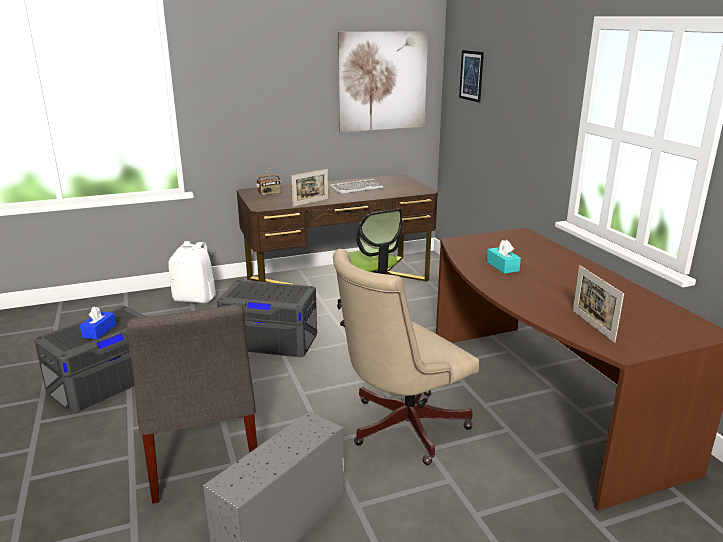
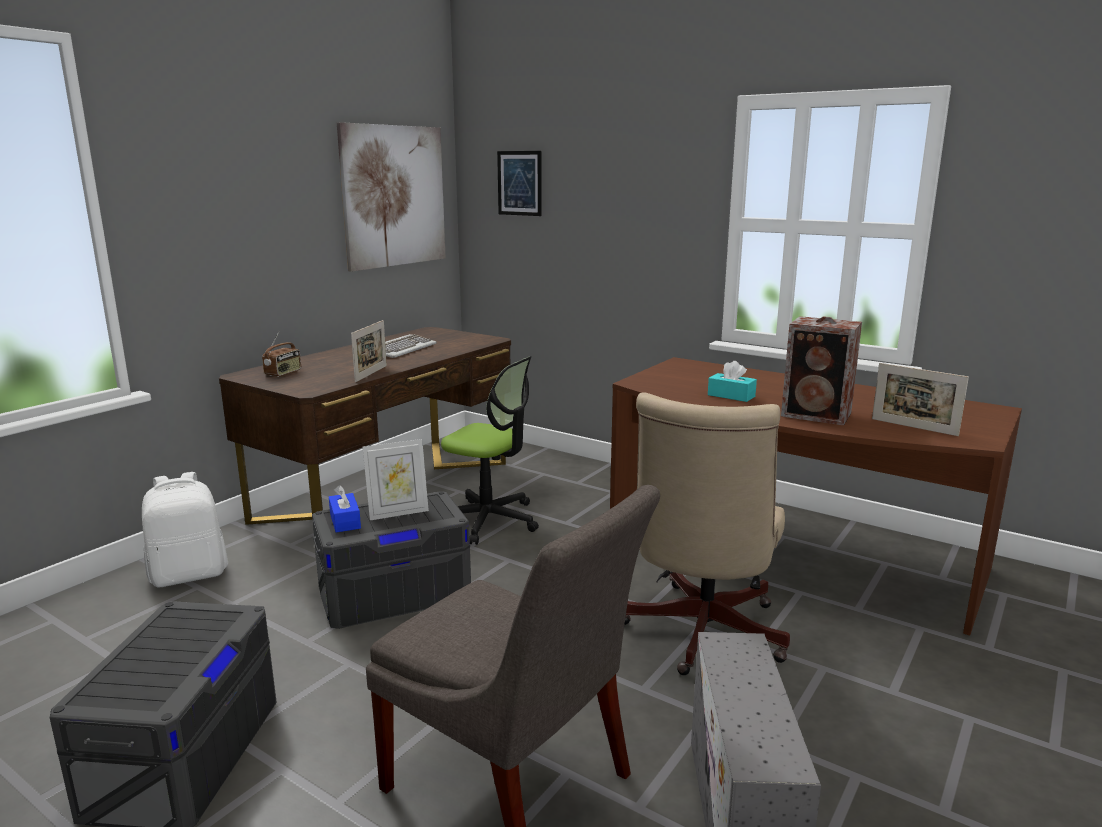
camera: 35 degrees left, 5 degrees down
(99, 331) = (179, 654): blue tissue box -> blue tissue box (345, 521)
(274, 292) = (398, 513): none -> picture frame
(535, 296) = (818, 415): none -> speaker

